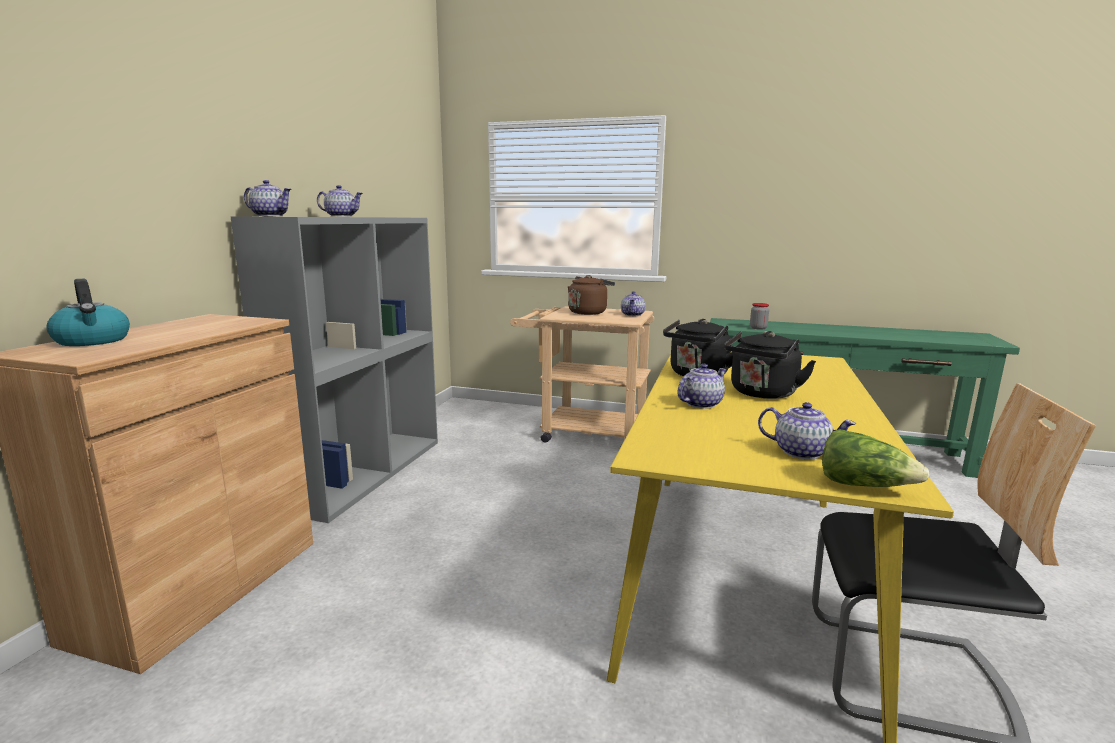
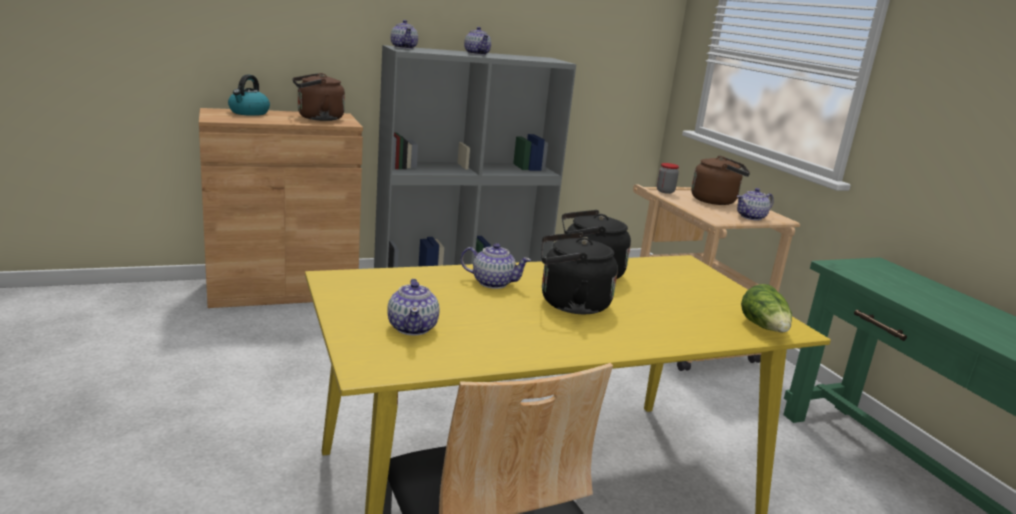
camera: 50 degrees right, 5 degrees up
(206, 325) = (317, 118): none -> brown kettle
(758, 328) = (882, 284): jar -> jar (665, 191)
(863, 485) = (359, 353): lettuce -> lettuce (765, 328)

